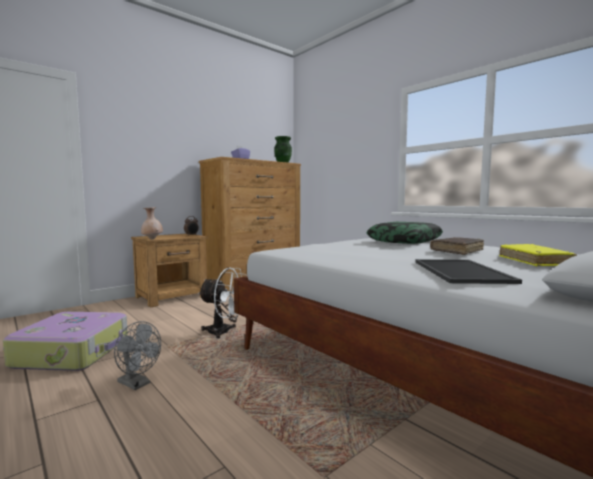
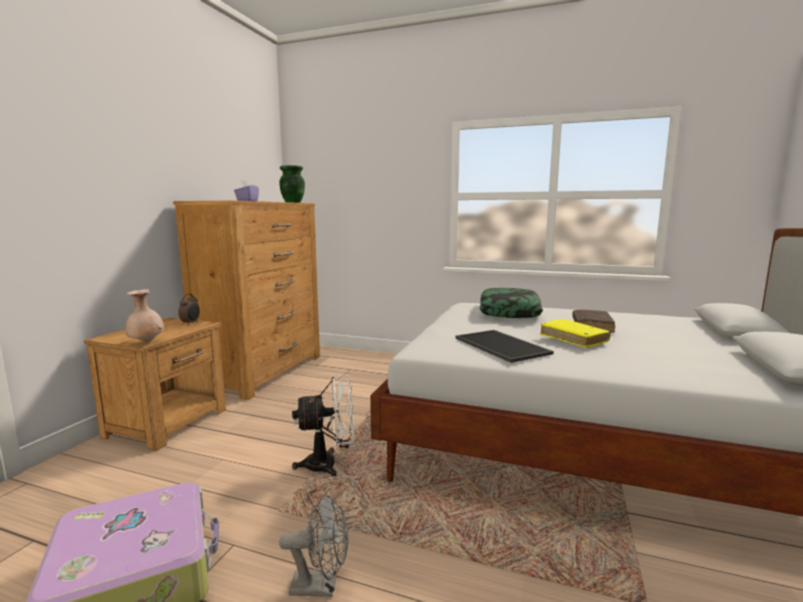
camera: 30 degrees left, 5 degrees up
(463, 271) = (670, 362): tray -> tray (503, 346)
(534, 261) = (669, 334): yellow book -> yellow book (573, 339)

